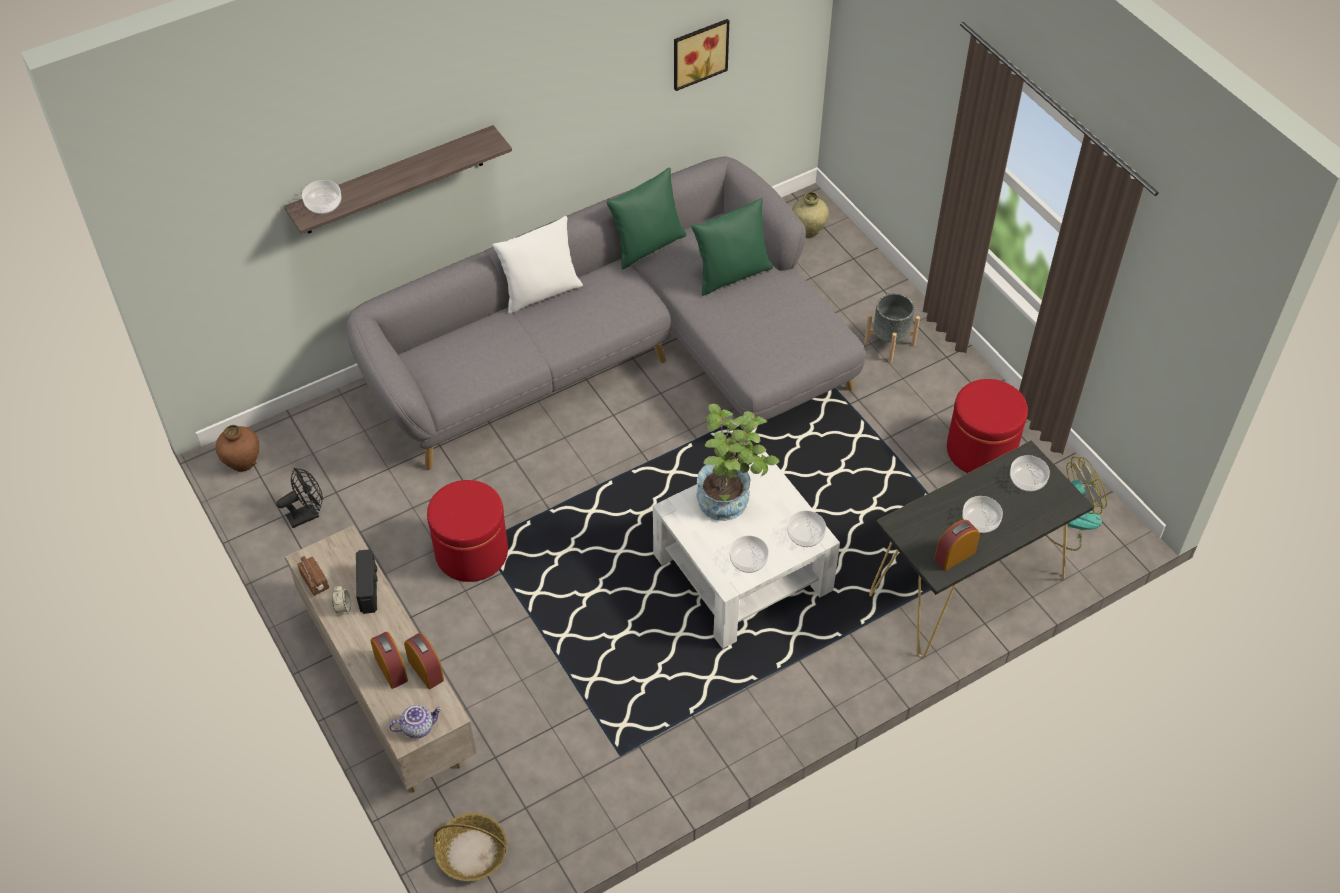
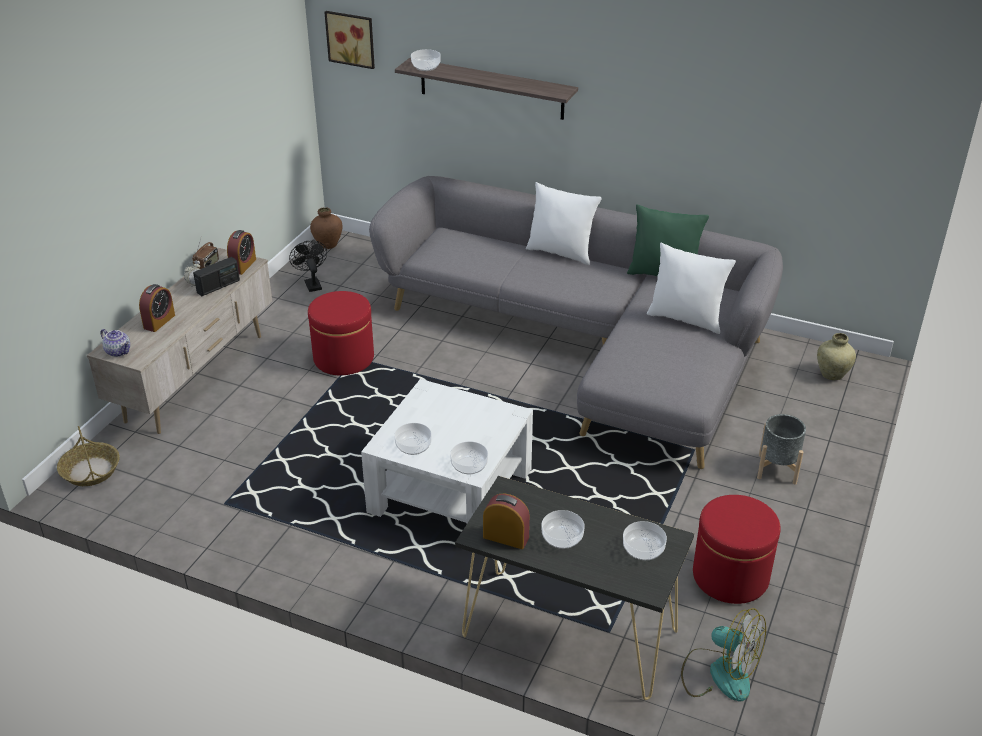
camera: 55 degrees right, 15 degrees down
(307, 514) = (311, 283): black fan -> black fan turned 135 degrees counterclockwise
(426, 670) = (169, 335): alarm clock -> alarm clock (243, 265)
(698, 52) = (779, 130): picture -> picture (351, 38)
(731, 275) = (686, 318): green pillow -> white pillow
(731, 502) = (462, 413): potted plant -> none

